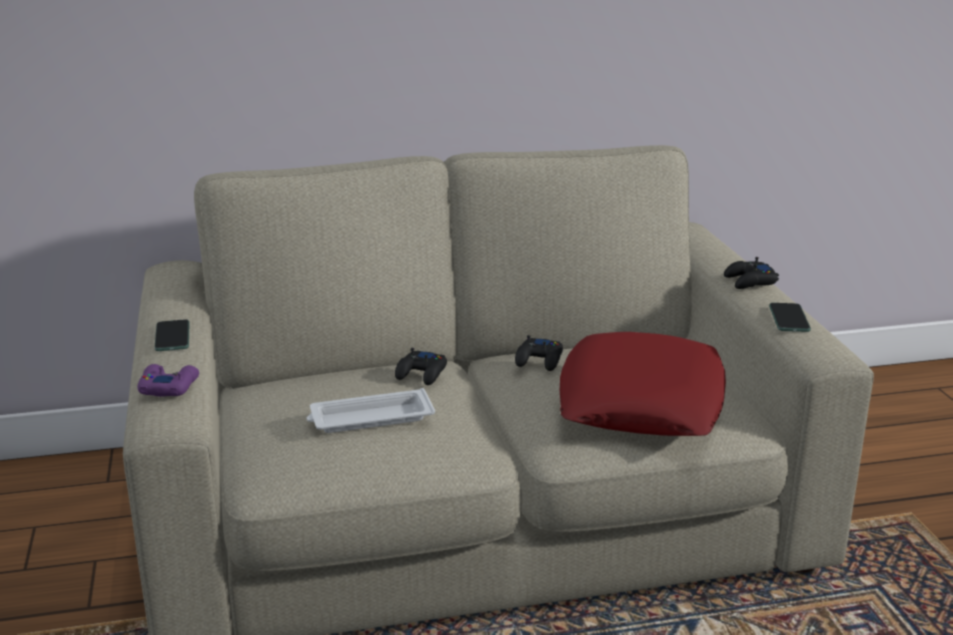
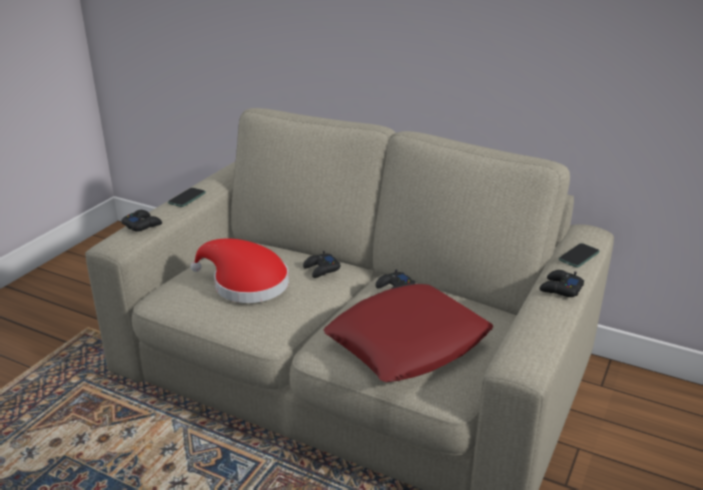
camera: 40 degrees right, 5 degrees up
(168, 387) = (142, 225): purple game controller -> black game controller
(369, 418) = (245, 284): white tray -> red hat
(789, 319) = (537, 327): phone -> phone (579, 256)

